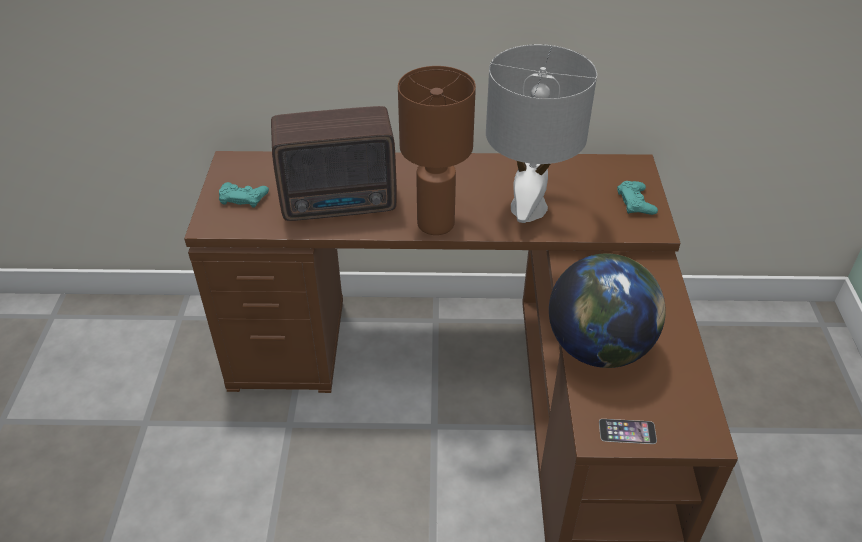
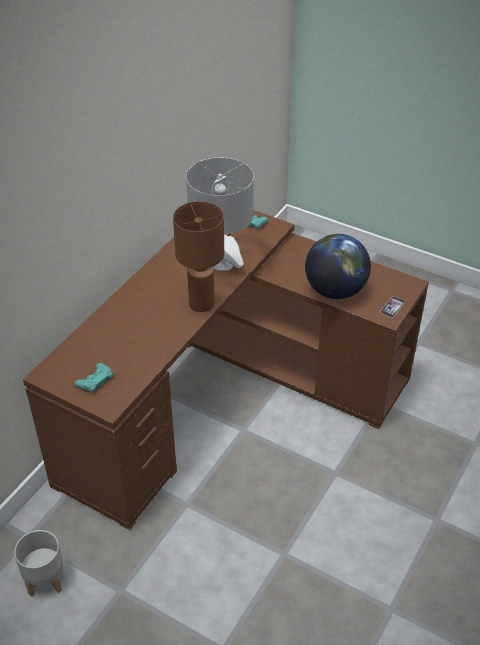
camera: 60 degrees left, 0 degrees up
(133, 356) = (44, 580): none -> grey planter
(341, 204) = (145, 336): radio -> none

